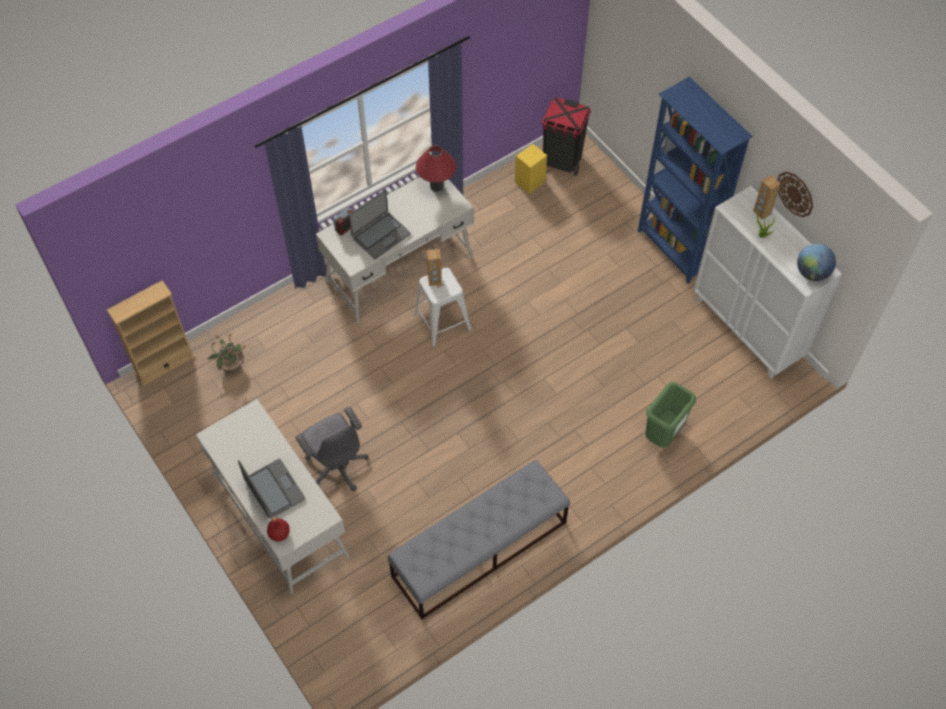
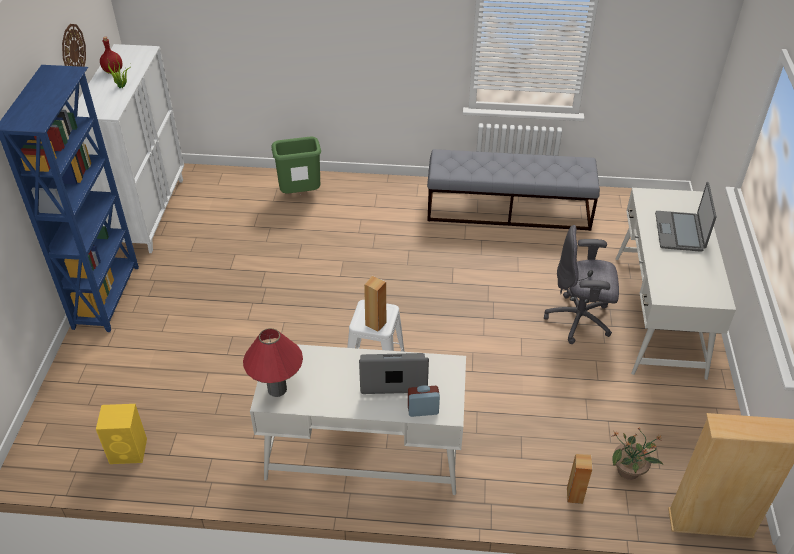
camera: 140 degrees left, 15 degrees down
(279, 534) = (694, 204): red bottle -> red bottle (113, 71)
(336, 466) = (579, 320): grey office chair -> grey office chair turned 90 degrees counterclockwise
(562, 161) = (68, 450): black trash can -> none
(761, 212) = (94, 98): brown speaker -> brown speaker (575, 495)
(812, 273) = (131, 53): globe -> none

